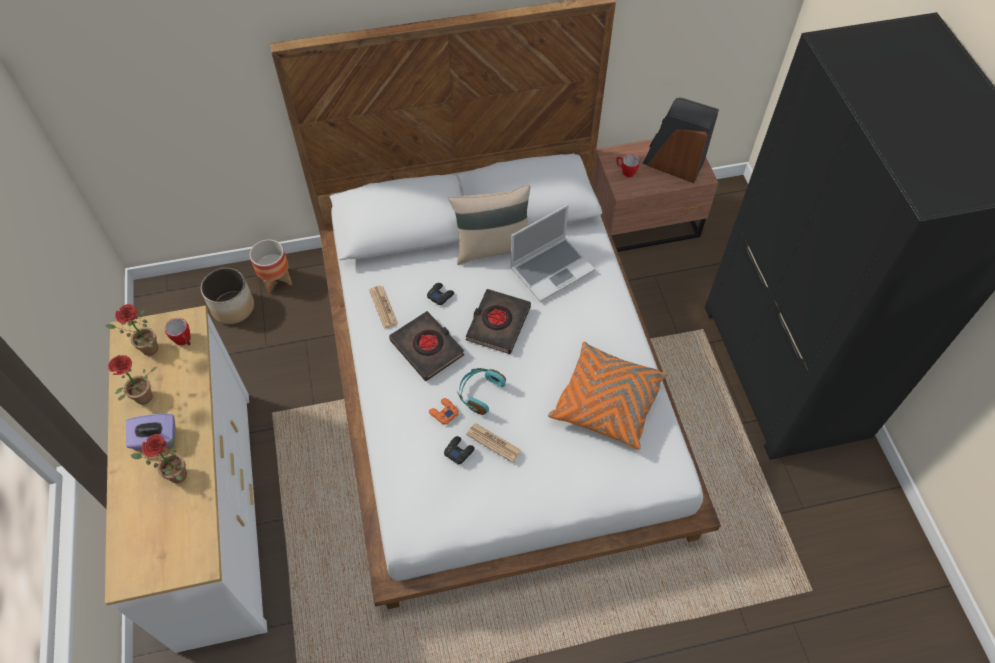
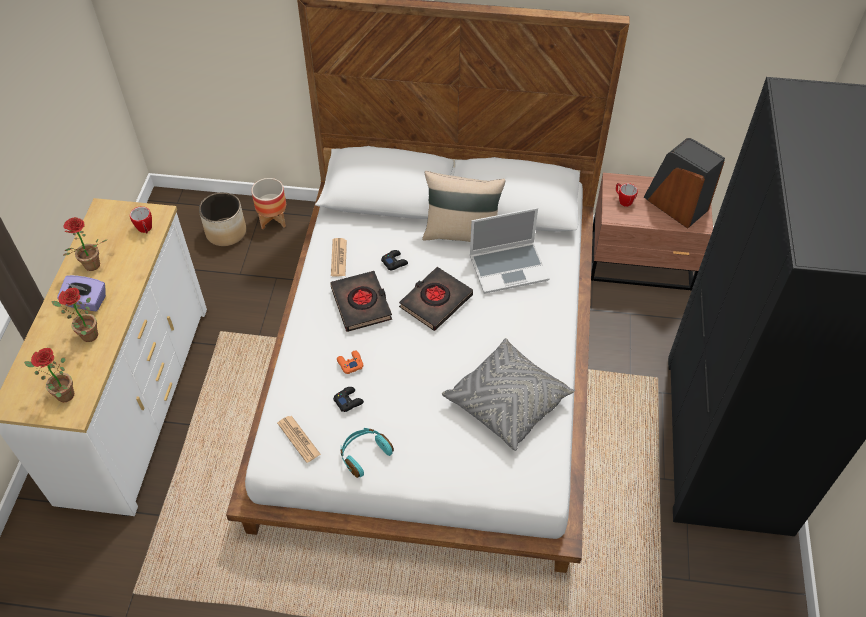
camera: 20 degrees right, 5 degrees down
(146, 350) = (111, 228): potted plant -> potted plant (61, 395)
(479, 393) = (391, 356): turquoise headphones -> turquoise headphones (364, 454)
(493, 442) = (383, 403): newspaper -> newspaper (299, 439)
(607, 402) = (507, 401): orange pillow -> grey pillow

